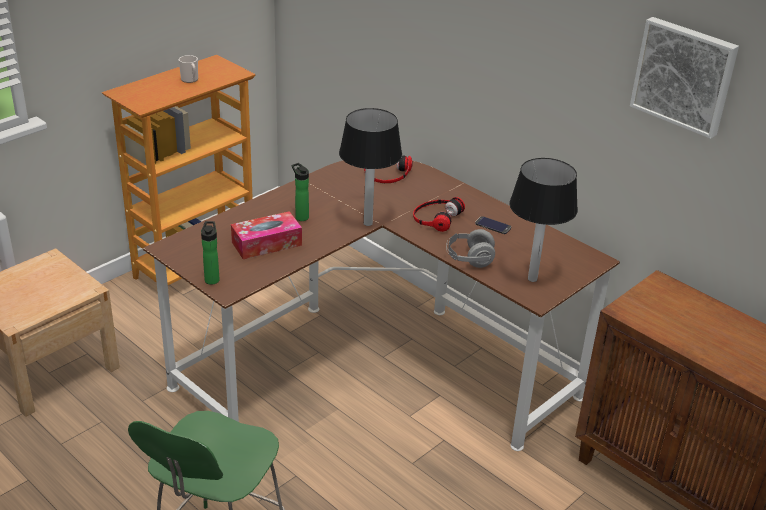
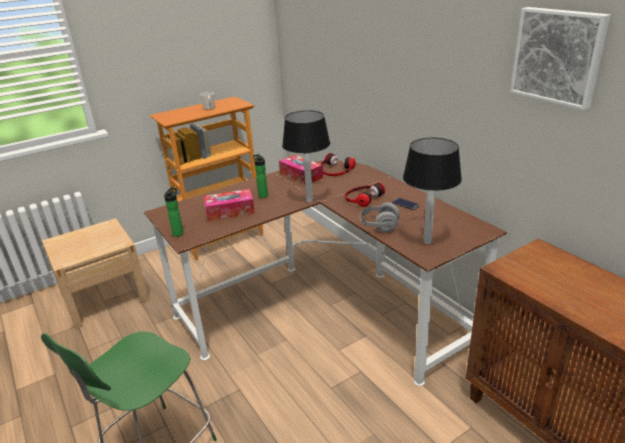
camera: 15 degrees right, 5 degrees down
(341, 183) = (301, 175): none -> tissue box

